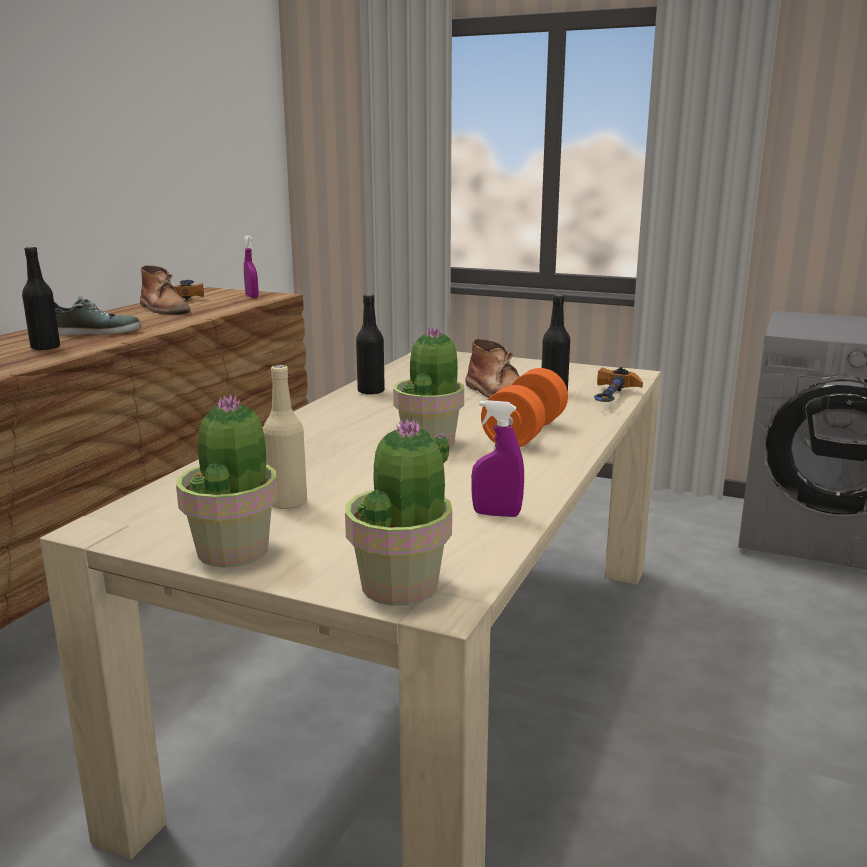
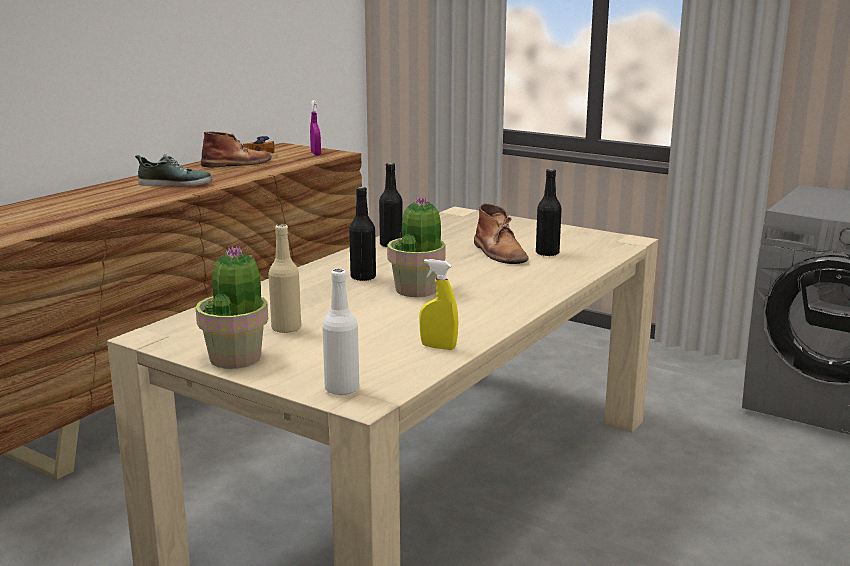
camera: 10 degrees right, 0 degrees up
(45, 348) = (134, 196): black bottle -> black bottle (363, 277)
(164, 309) = (237, 164): brown boot -> brown boot turned 90 degrees counterclockwise
(401, 586) = (342, 389): potted plant -> white bottle
(496, 514) = (438, 347): purple spray bottle -> yellow spray bottle
(525, 433) = (499, 287): orange dumbbell -> none
(613, 400) = (594, 263): hammer -> none

